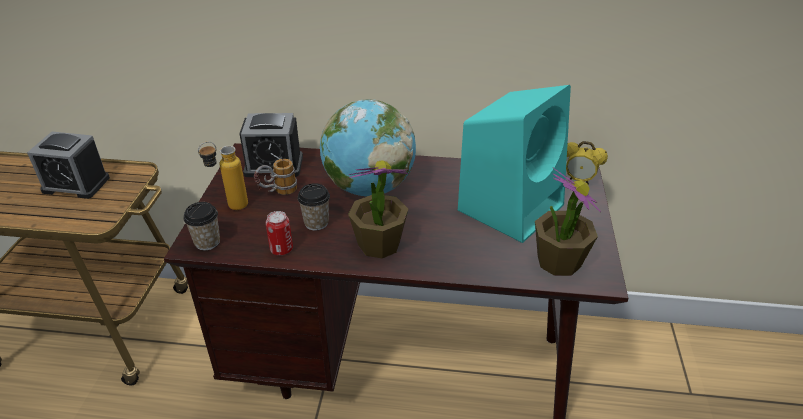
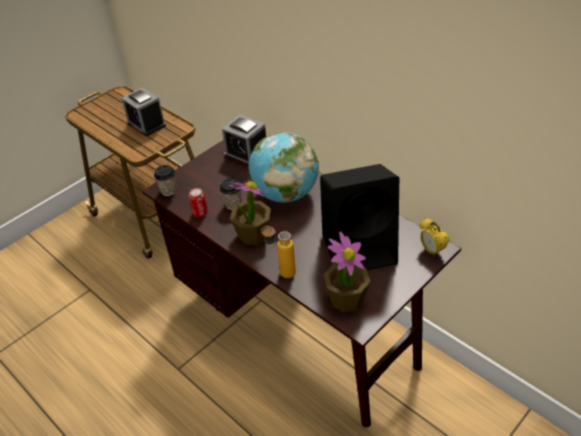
camera: 40 degrees right, 5 degrees up
(230, 207) = (198, 174): bottle -> bottle (281, 273)
(277, 192) = (231, 174): mug -> none
(511, 206) = (361, 247): turquoise speaker -> black speaker

